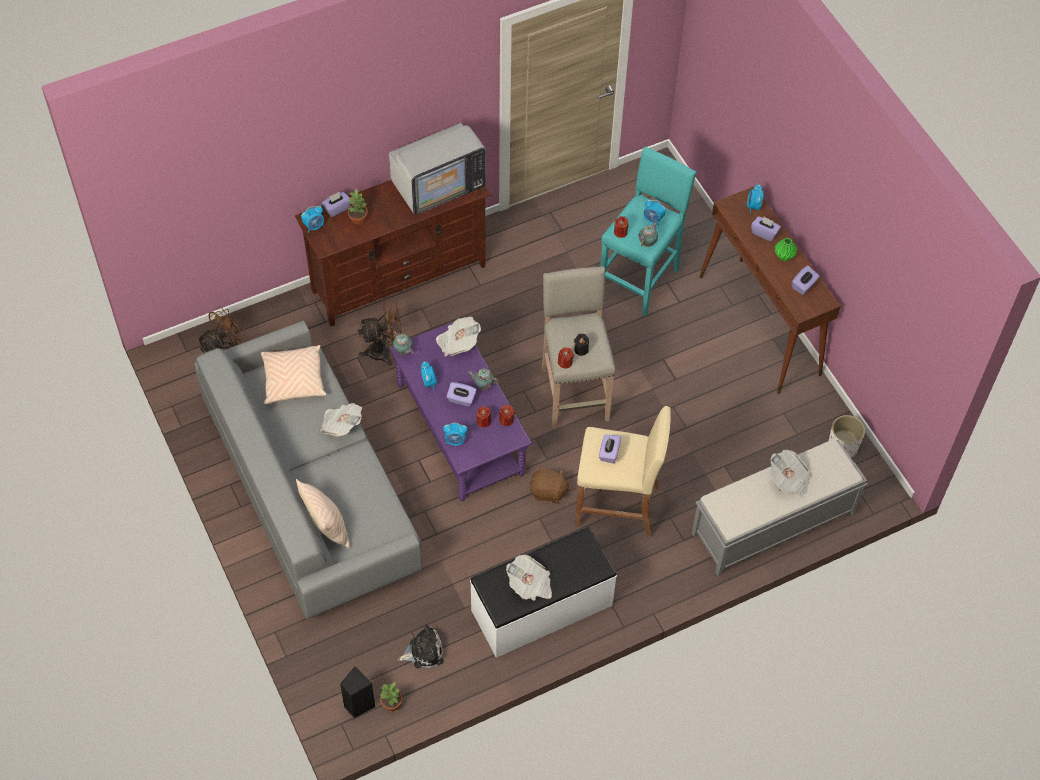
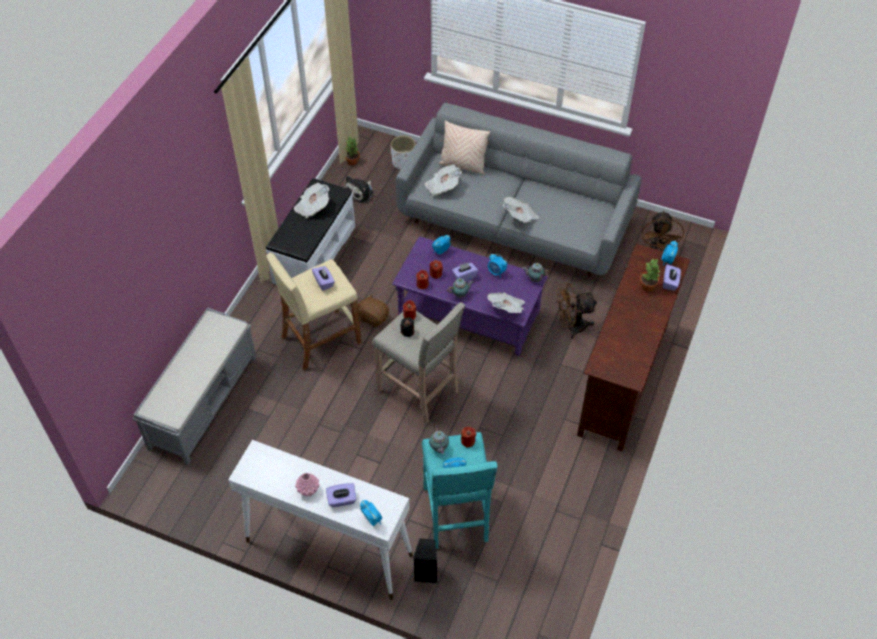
camera: 140 degrees right, 5 degrees down
(293, 380) = (579, 221): beige pillow -> none
(358, 705) = (369, 150): black speaker -> black speaker (427, 573)
(384, 351) = (571, 326): brown fan -> brown fan turned 45 degrees clockwise
(438, 186) = (627, 350): television -> none
(548, 492) = (373, 317): brown plush toy -> brown plush toy turned 60 degrees clockwise
(760, 325) = (328, 548): brown console table -> white console table
(783, 256) = (308, 490): green vase -> pink vase
(789, 480) = (192, 374): newspaper -> newspaper (442, 186)
(804, 285) = (271, 475): purple tissue box -> none
(842, 446) = (189, 494): white planter -> white planter (403, 162)

